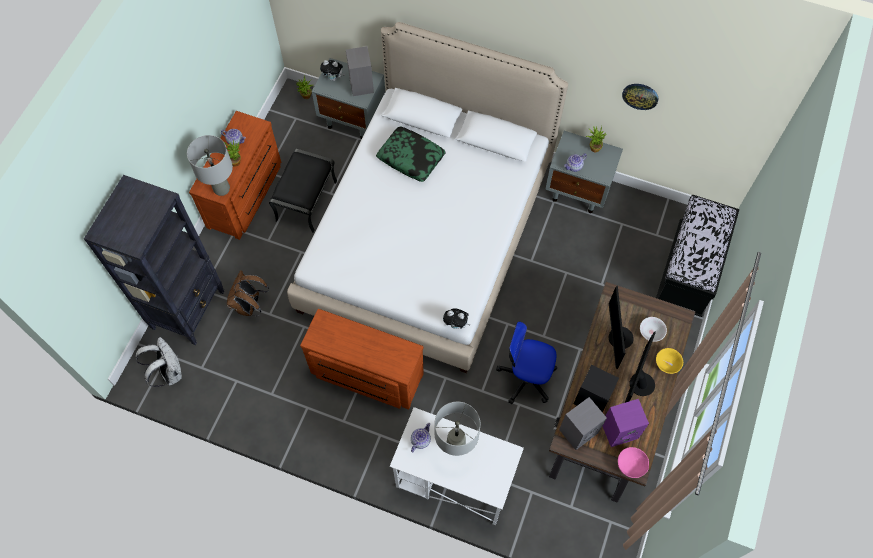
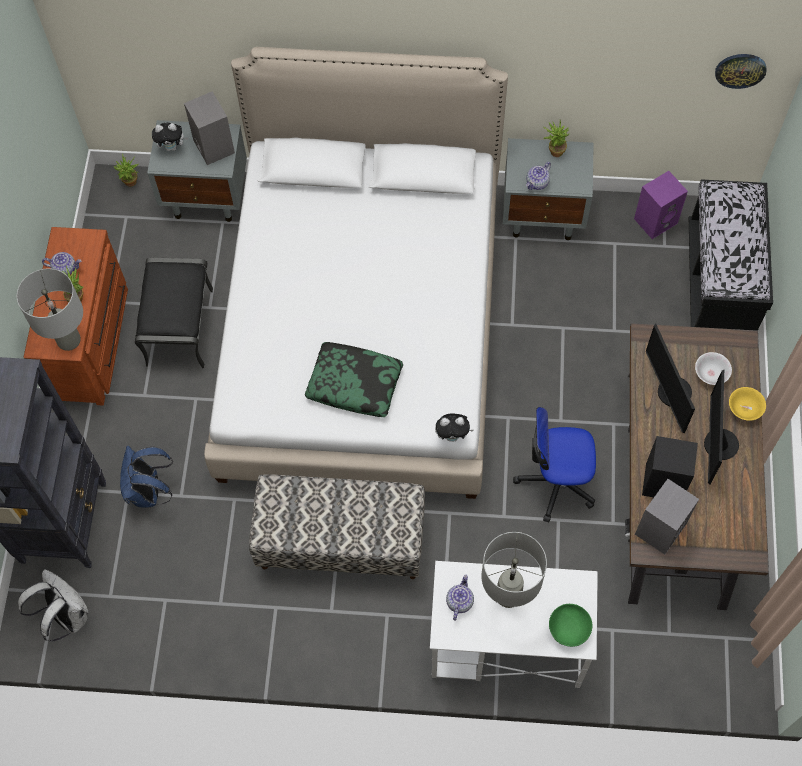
camera: 15 degrees left, 0 degrees up
(250, 306) = (149, 492): brown backpack -> blue backpack
(366, 376) = (341, 541): brown dresser -> bench
(411, 158) = (317, 228): pillow -> pillow (355, 384)
(490, 482) = (569, 629): none -> green bowl
(620, 430) = (712, 511): purple speaker -> purple speaker (656, 220)
(630, 465) = (741, 553): pink bowl -> none
(640, 96) = (607, 66): wall clock -> wall clock (740, 70)

